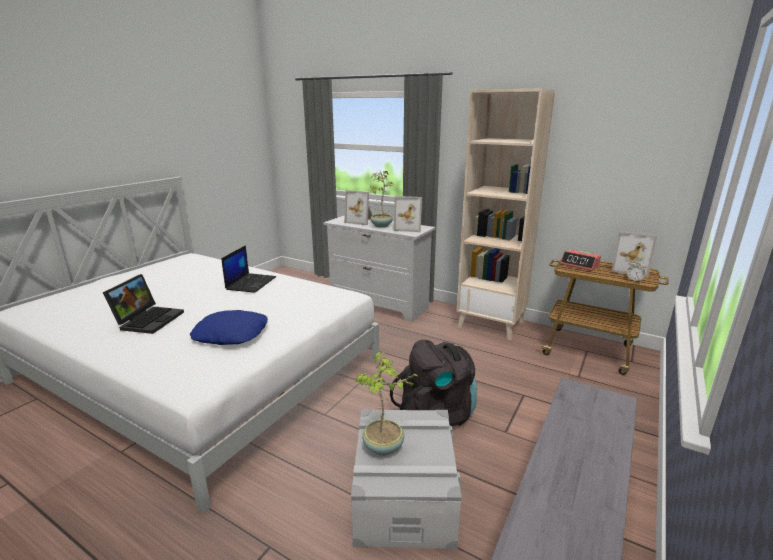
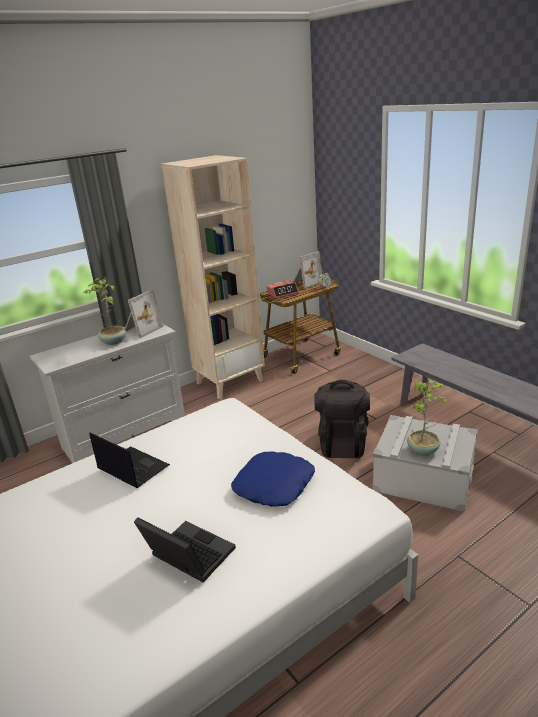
camera: 65 degrees left, 5 degrees up
(361, 221) = (76, 350): picture frame -> none

